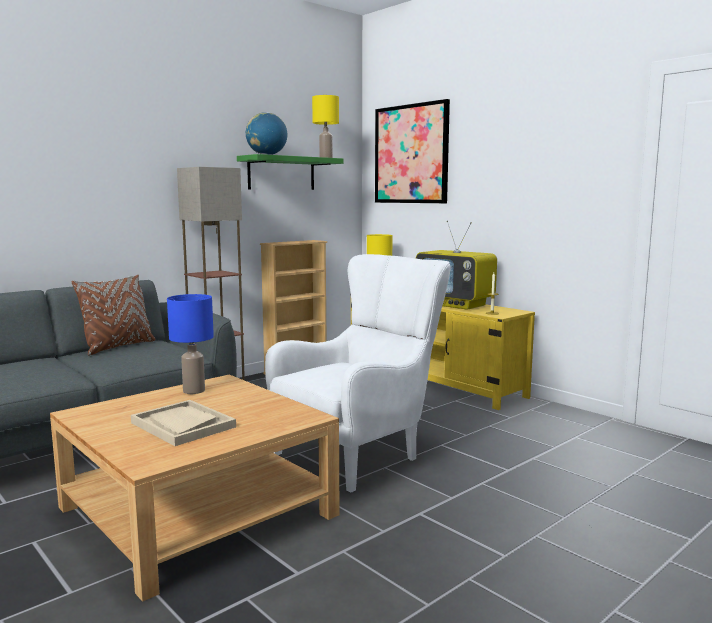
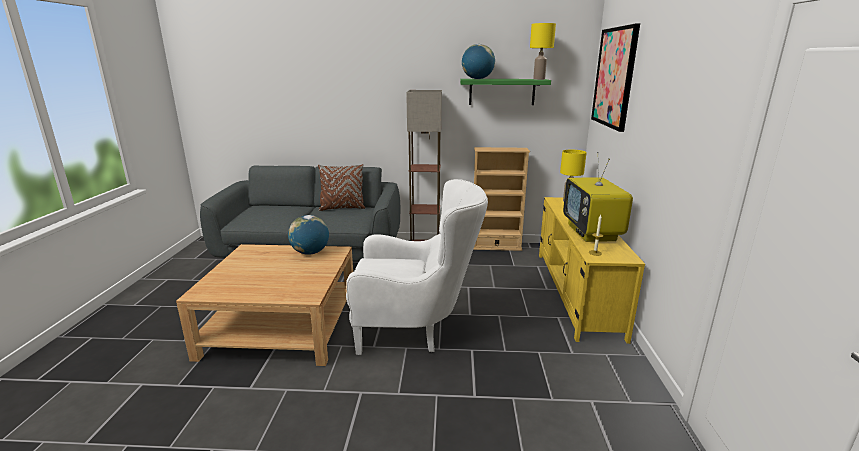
camera: 45 degrees right, 10 degrees up
(182, 425) = (257, 275): beige tray -> none
(193, 391) = (310, 253): blue table lamp -> globe

